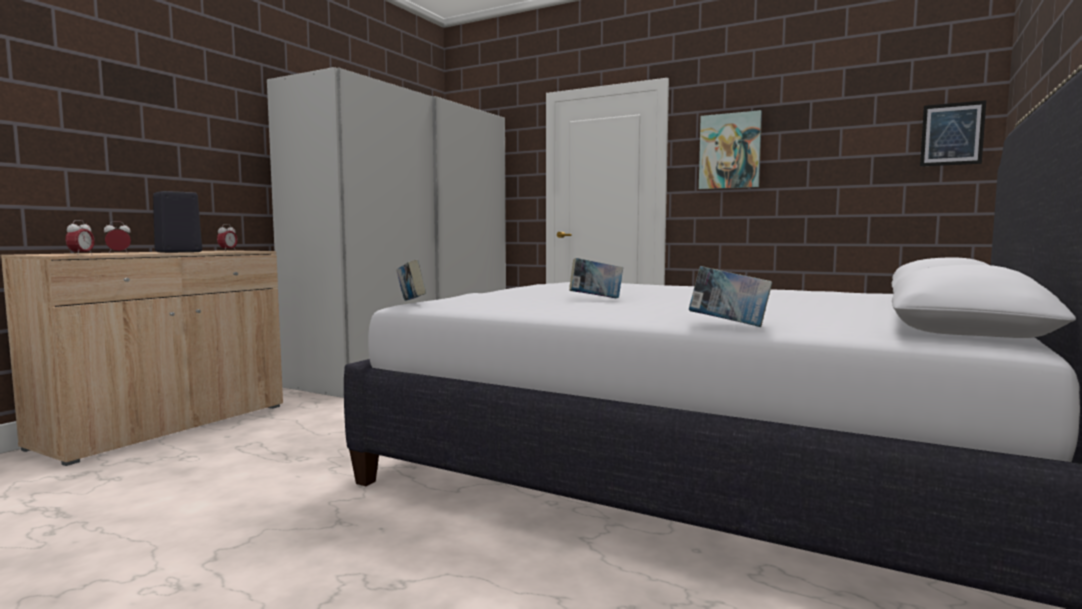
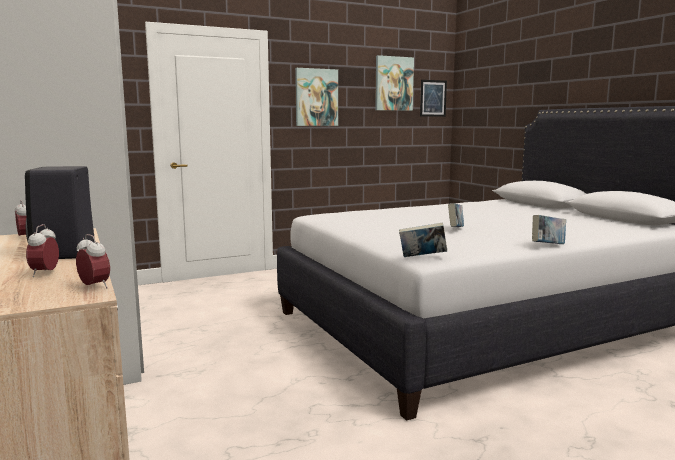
camera: 55 degrees left, 5 degrees up
(729, 325) = (610, 236): book -> book (547, 246)
(864, 119) = (393, 83): none -> picture

